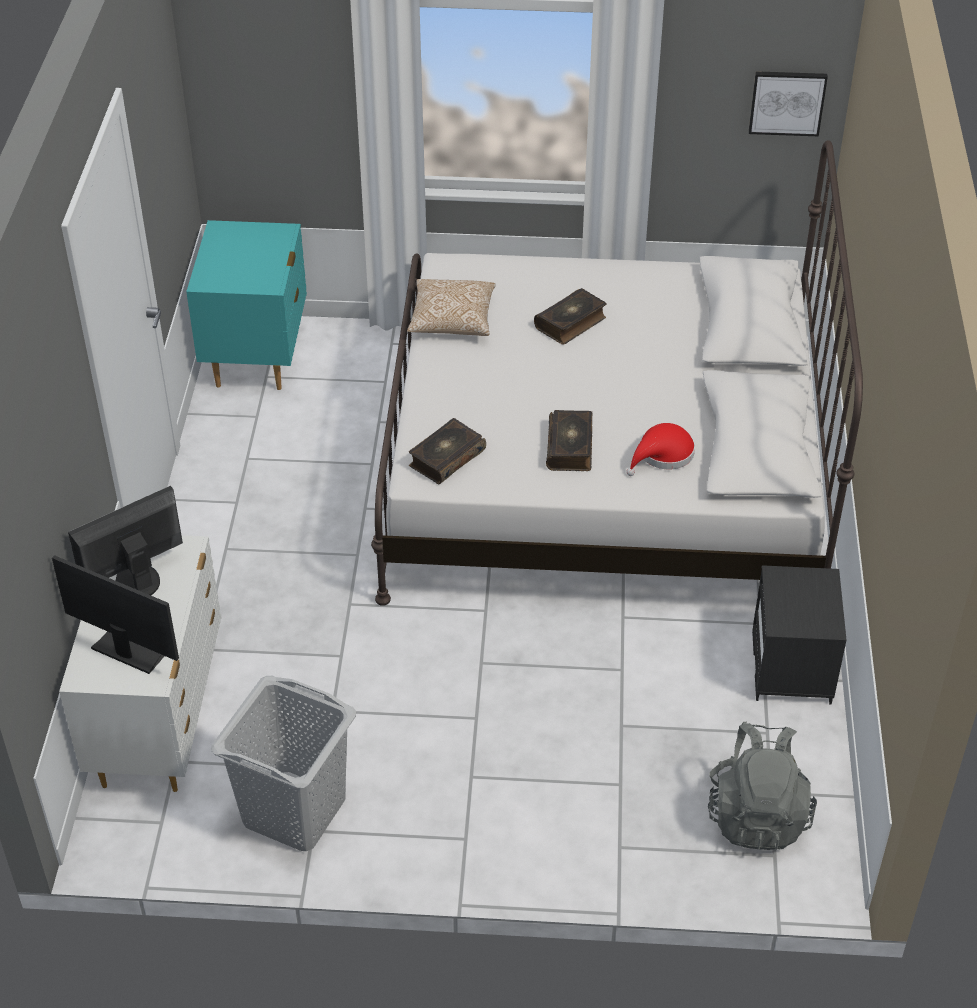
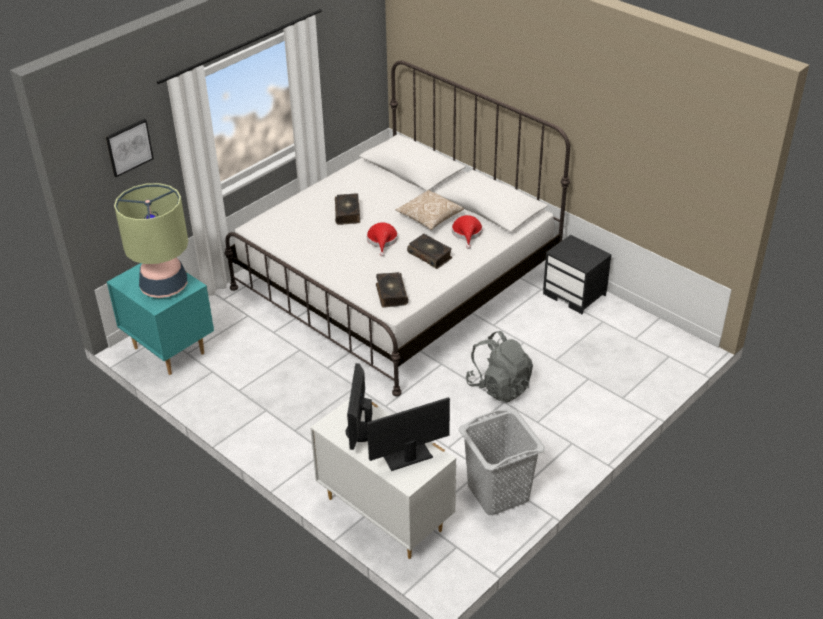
camera: 50 degrees left, 5 degrees down
(244, 266) = (164, 287): none -> table lamp
(452, 320) = (297, 245): pillow -> pillow (429, 217)
(549, 386) = (382, 241): none -> red hat
(757, 815) = (643, 349): grey backpack -> grey backpack (499, 386)
(787, 102) = (364, 54): picture -> picture (128, 147)

